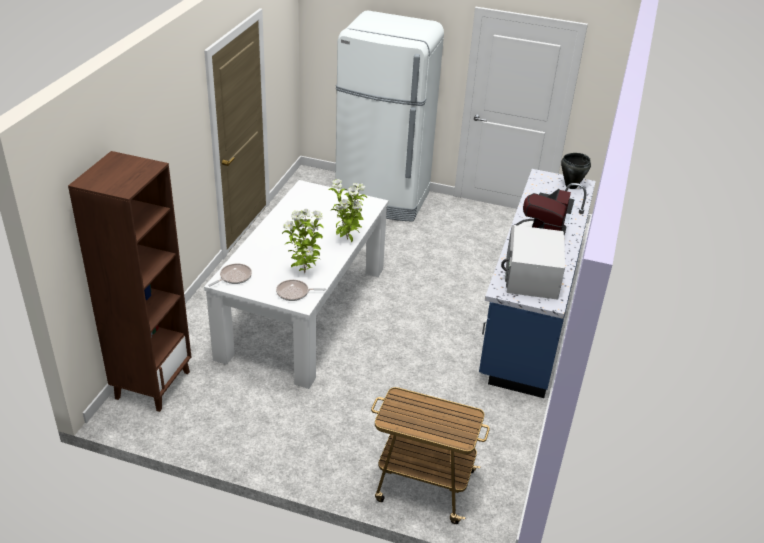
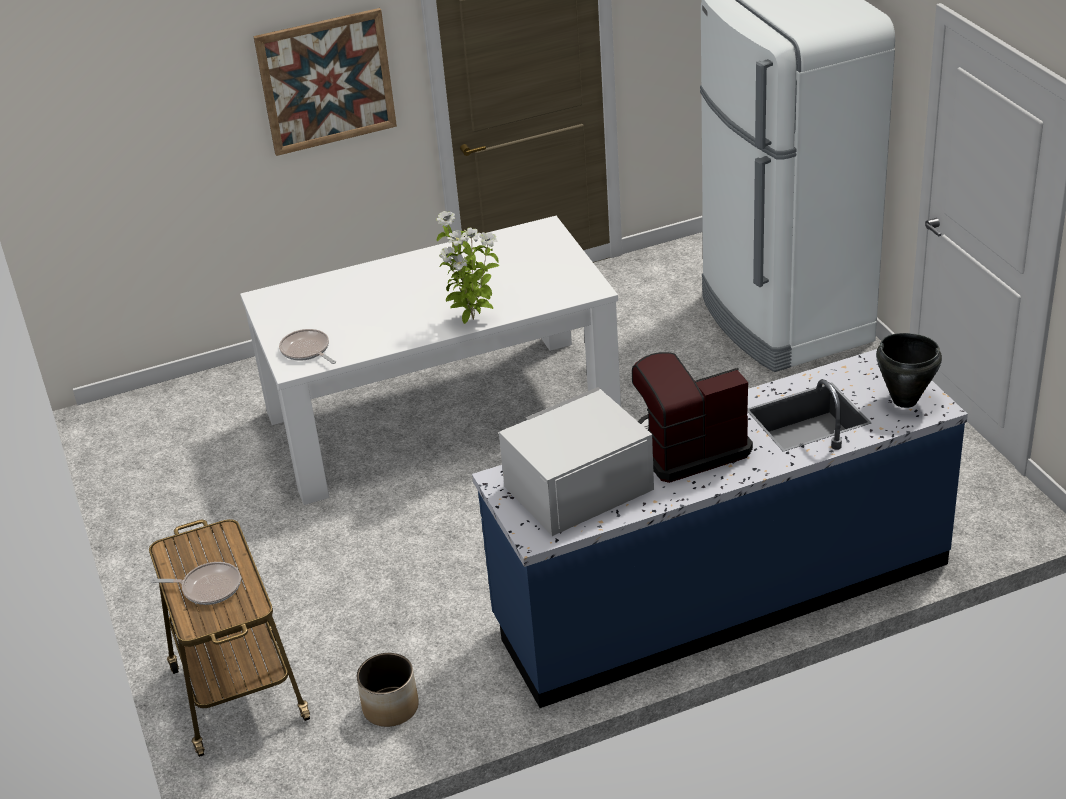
camera: 55 degrees right, 0 degrees up
(152, 384) = (180, 402): brown bookcase -> none
(177, 139) = (326, 81): none -> picture
(234, 277) = (282, 299): frying pan -> frying pan (208, 587)
(304, 272) = (357, 333): potted plant -> none
(493, 441) = (390, 707): none -> planter

